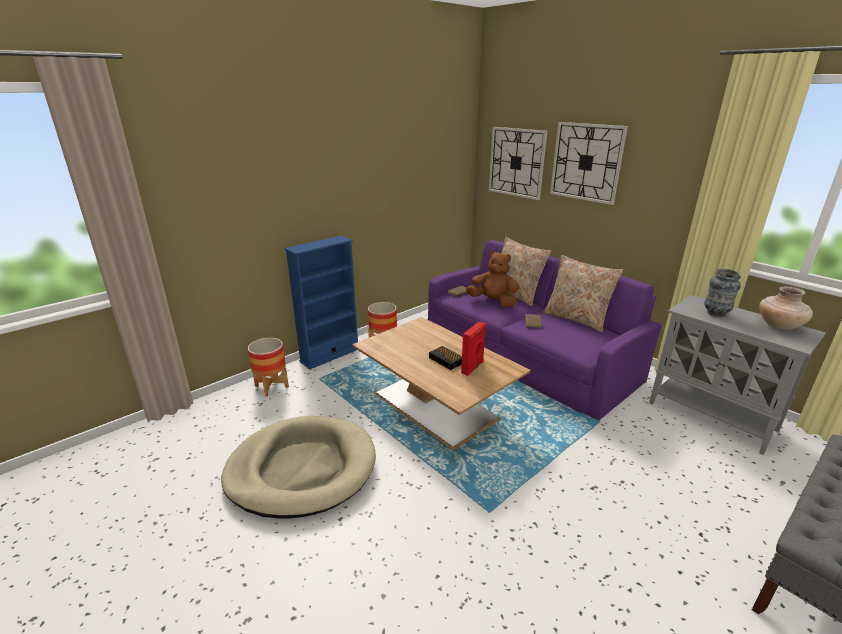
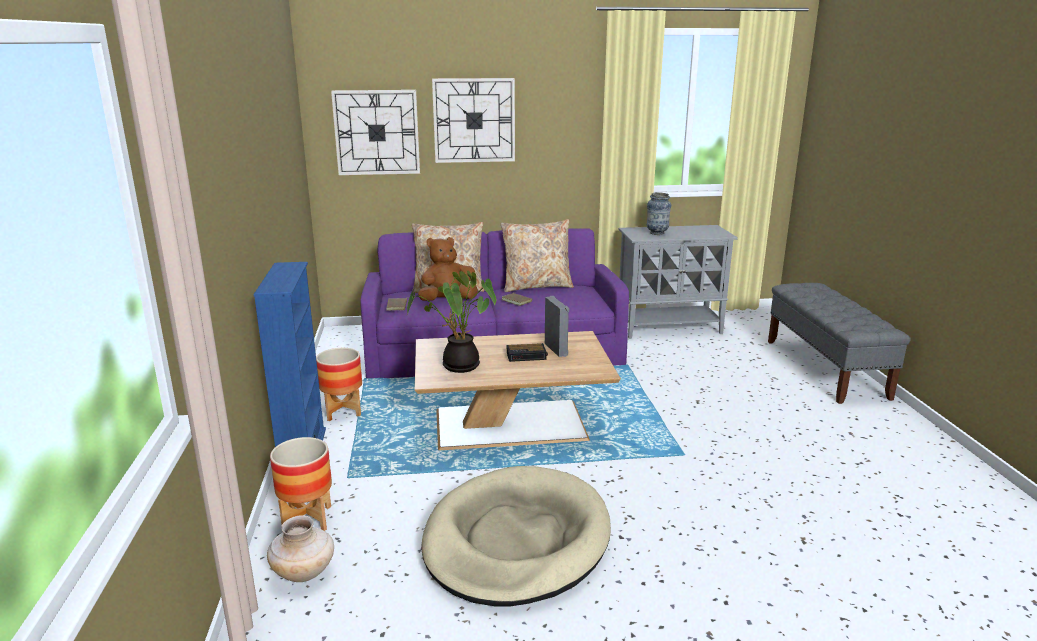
camera: 55 degrees left, 5 degrees down
(398, 344) = (458, 367): none -> potted plant
(473, 367) = (557, 349): red speaker -> grey speaker
(779, 326) = (696, 229): beige vase -> beige vase (304, 572)

